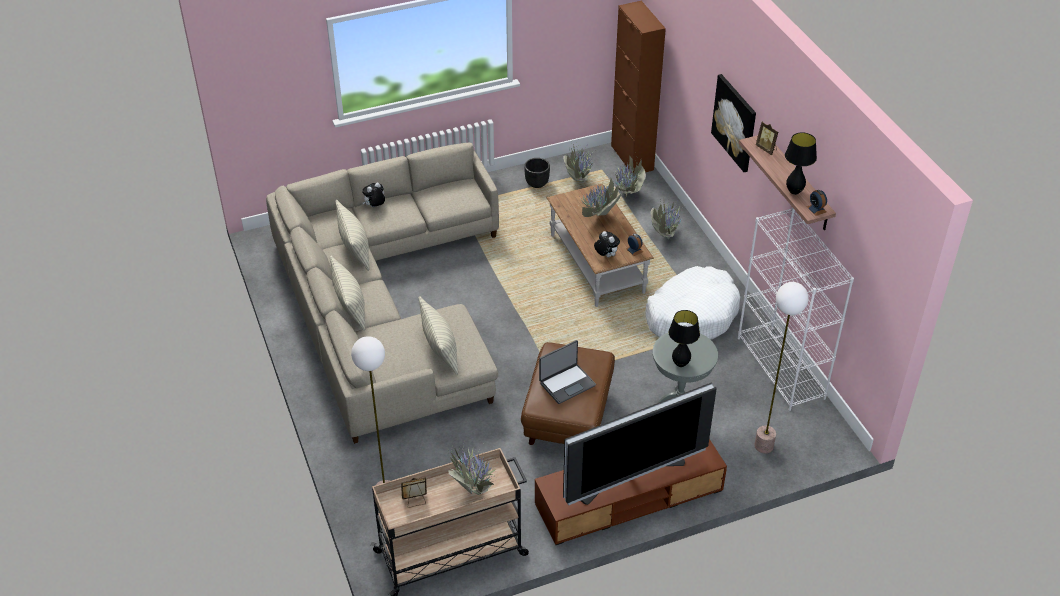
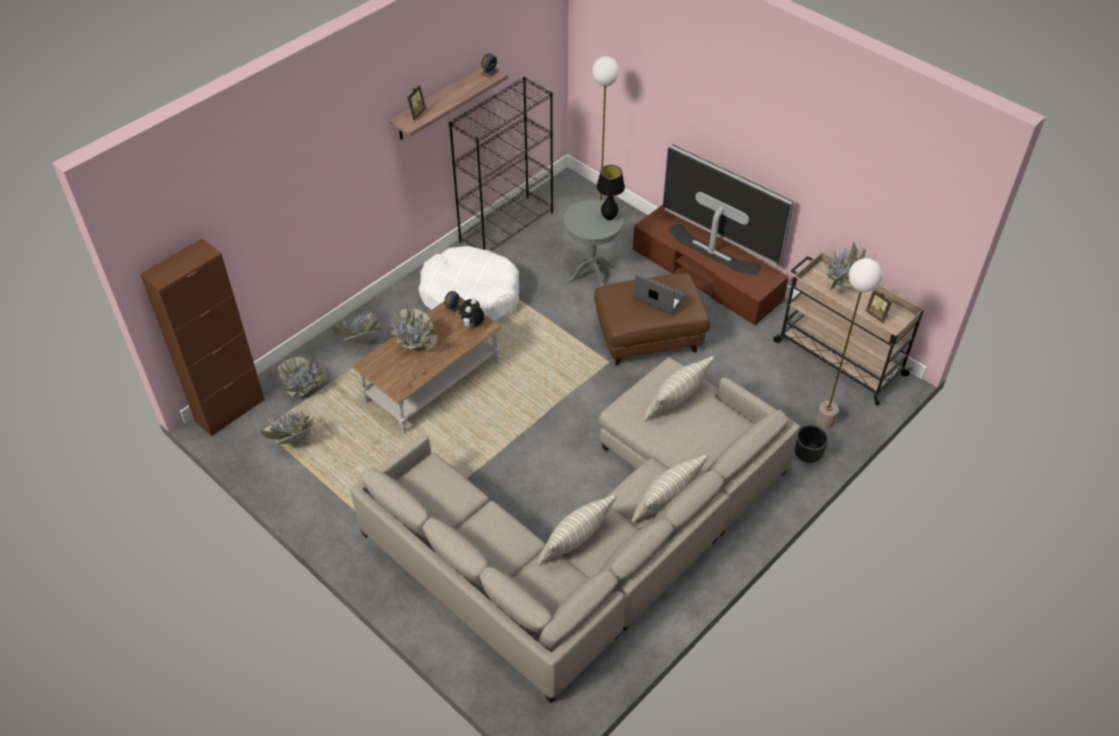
camera: 115 degrees left, 5 degrees up
(375, 207) = (494, 555): plush toy -> none
(537, 183) = (314, 480): black planter -> black planter (807, 455)
(735, 122) = (345, 169): picture -> none
(781, 368) = (507, 227): white bookcase -> black bookcase
(794, 192) = (472, 87): black table lamp -> none

